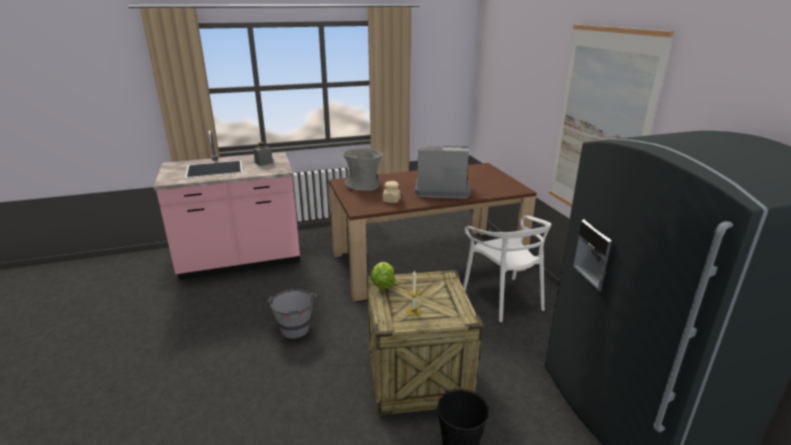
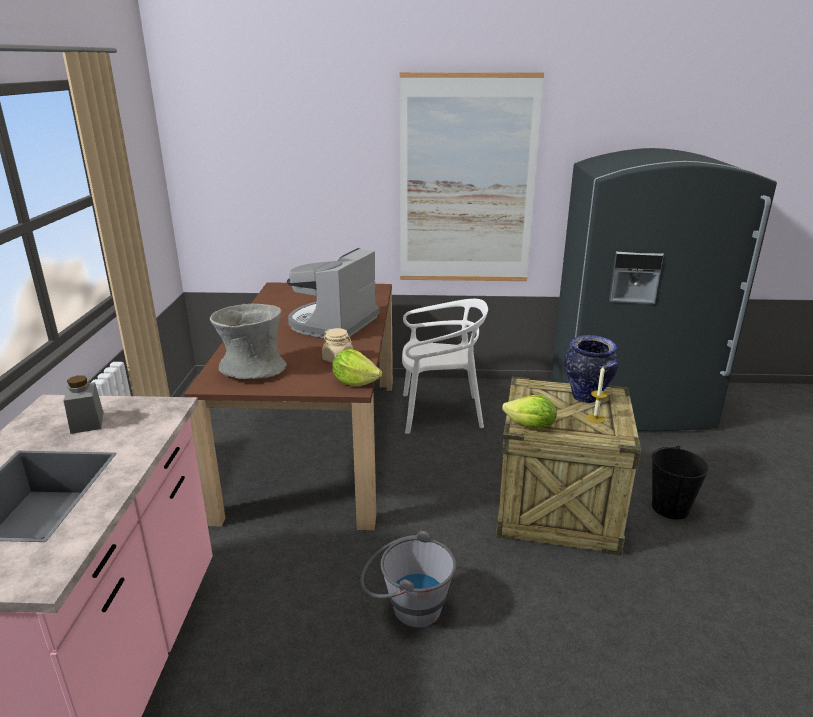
camera: 70 degrees left, 0 degrees up
(365, 210) = (355, 382): none -> lettuce
(446, 305) = (586, 397): none -> vase

